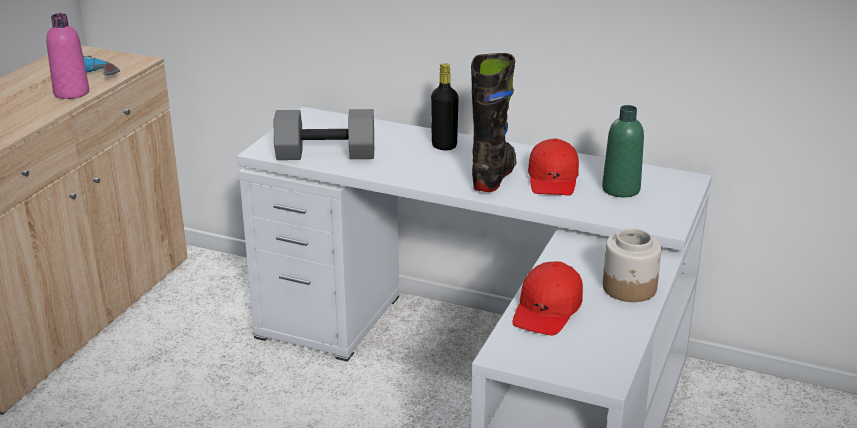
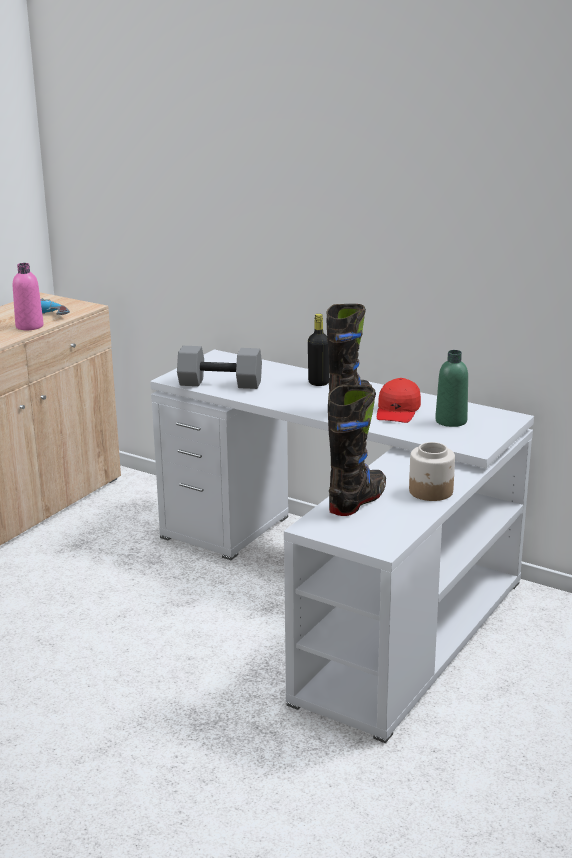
camera: 10 degrees right, 5 degrees down
(547, 310) = (357, 501): red cap -> black boot

